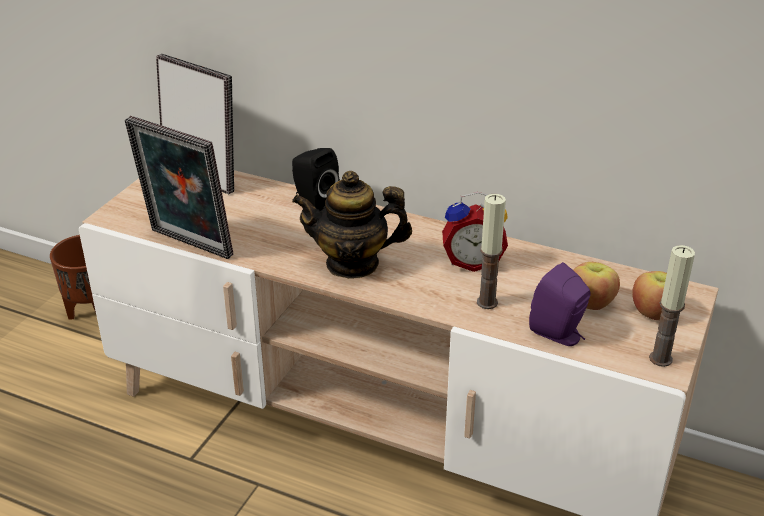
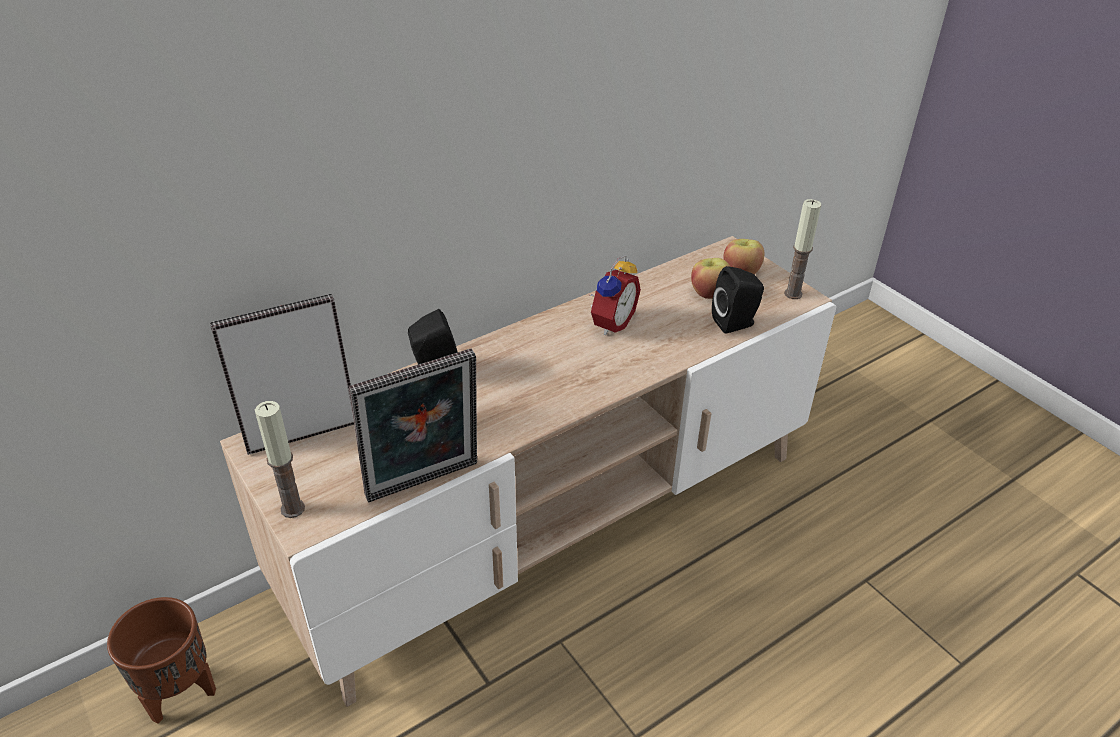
camera: 60 degrees left, 5 degrees up
(352, 263) = (555, 387): teapot -> none
(487, 302) = (671, 339): candle -> candle (292, 509)
(559, 334) = (736, 323): purple speaker -> black speaker

